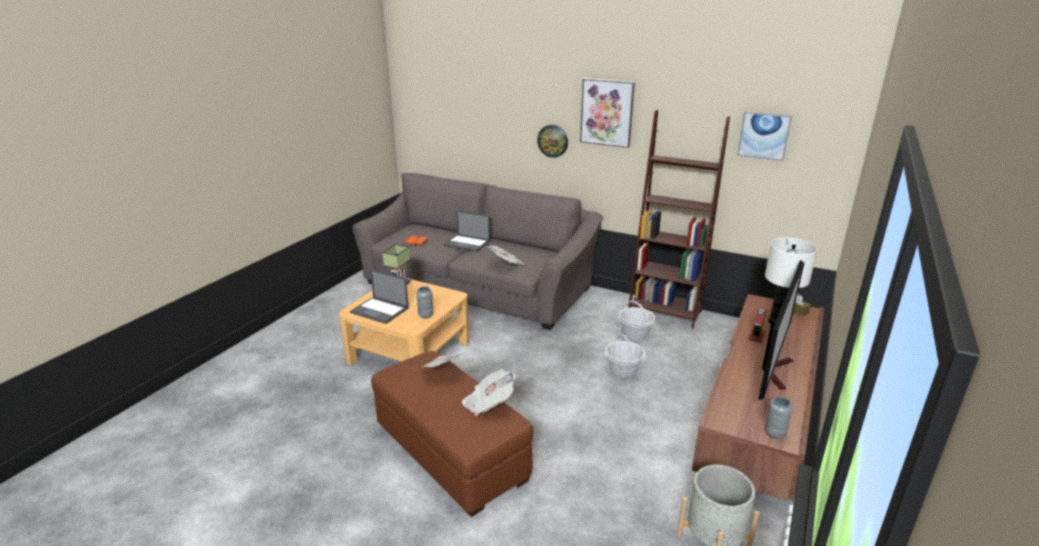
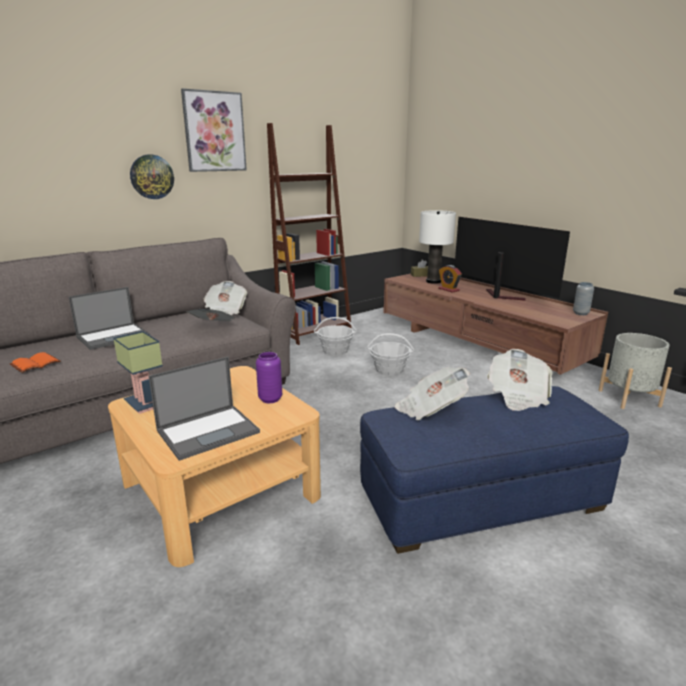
camera: 65 degrees left, 5 degrees down
(426, 315) = (270, 399): grey vase -> purple vase
(451, 452) = (480, 500): brown ottoman -> blue ottoman
(544, 256) = (225, 311): none -> newspaper
(764, 136) = (350, 142): picture -> none

